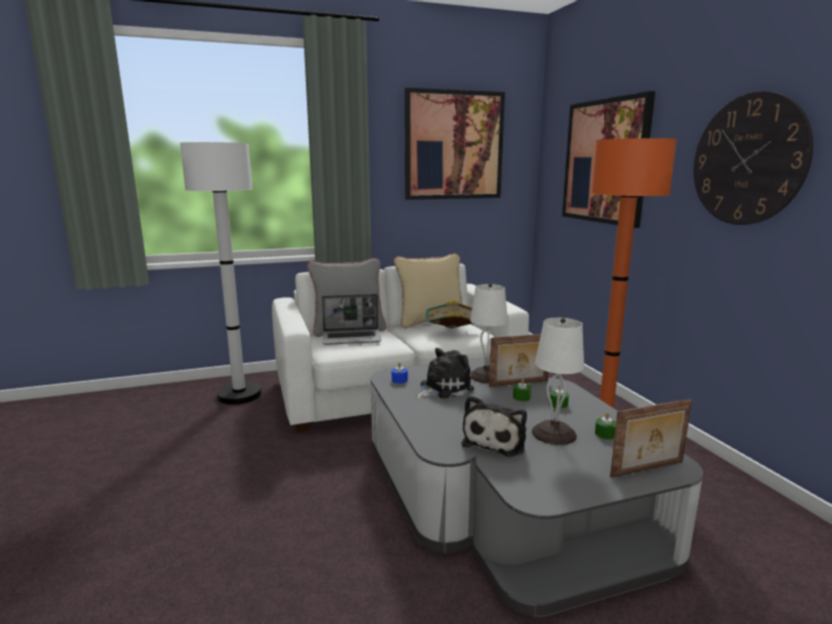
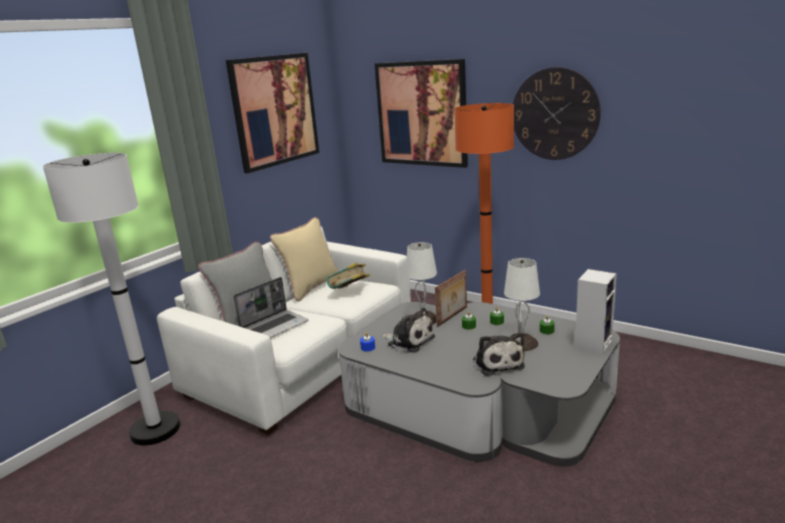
camera: 35 degrees left, 5 degrees up
(443, 388) = (409, 341): plush toy -> plush toy turned 105 degrees clockwise
(648, 470) = (593, 343): picture frame -> speaker

